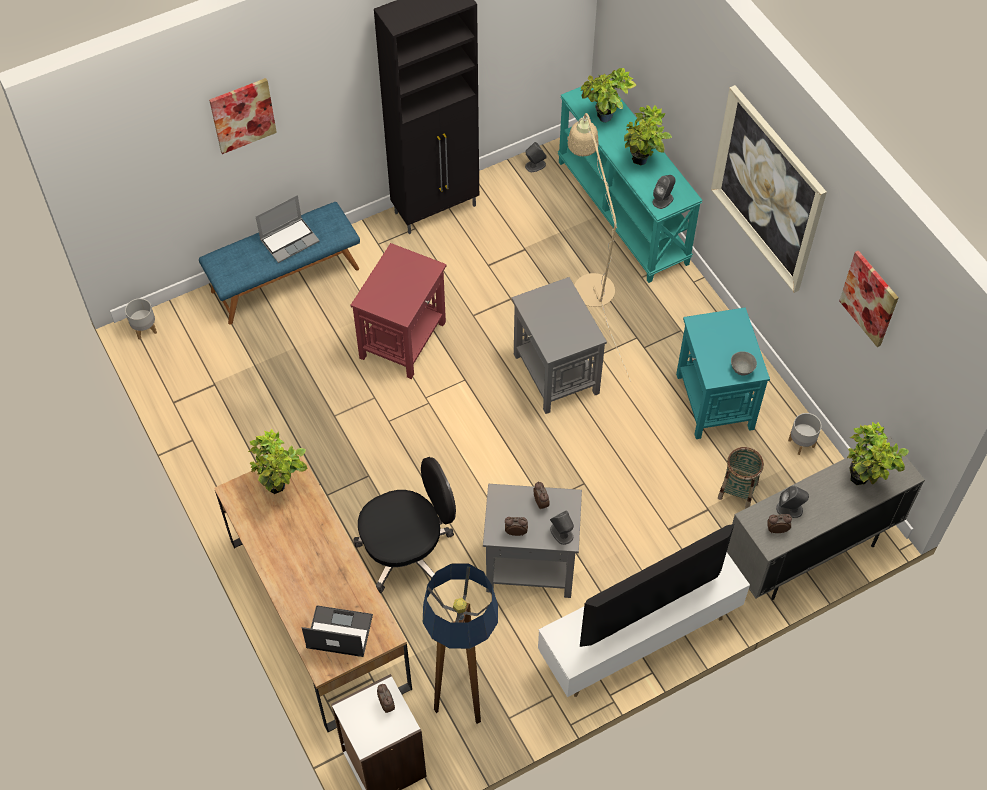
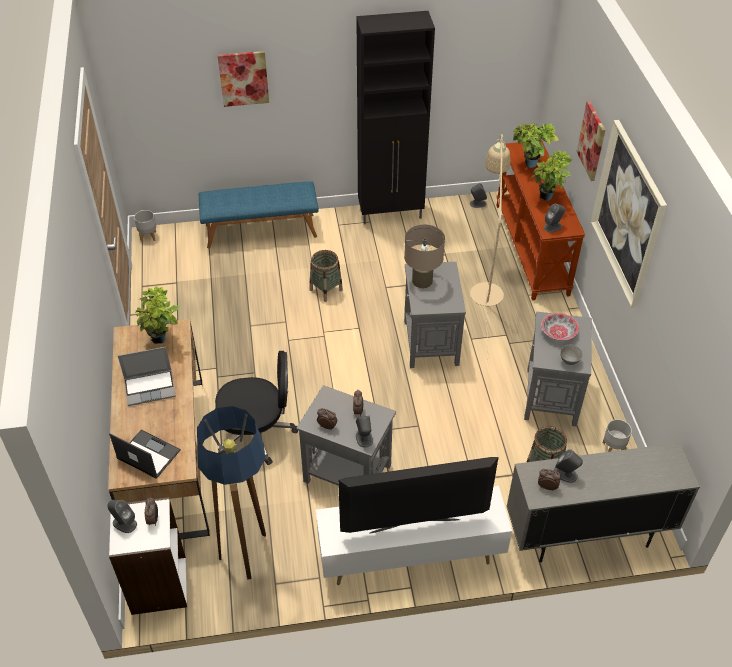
camera: 20 degrees right, 10 degrees down
(290, 240) = (266, 196): laptop -> laptop (150, 387)
(357, 719) = (124, 523): none -> grey speaker
(403, 340) = (326, 290): red side table -> basket
(541, 315) = (422, 281): none -> beige table lamp
(623, 212) = (532, 249): turquoise console table -> brown console table
(714, 401) = (550, 396): turquoise side table -> grey side table
(717, 337) = (558, 332): none -> bowl
(864, 480) = (642, 471): potted plant -> none
(869, 298) = (684, 306): picture -> picture (592, 141)

